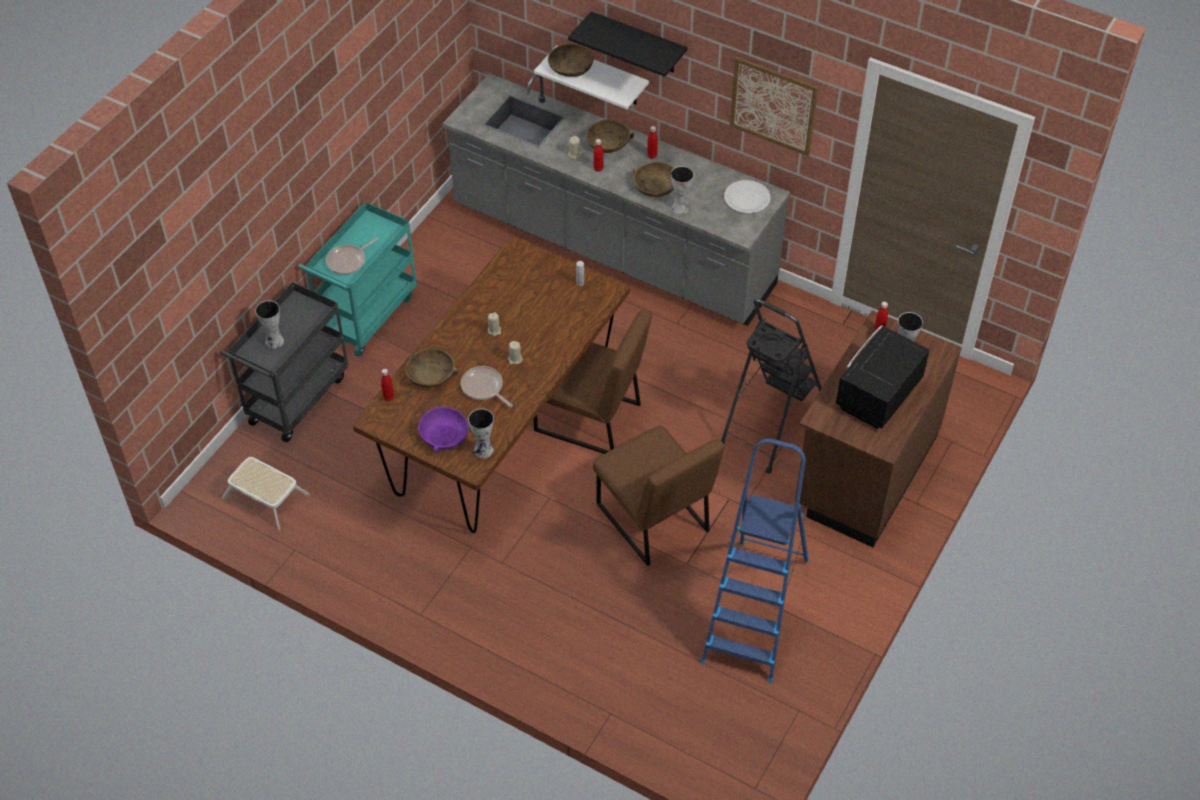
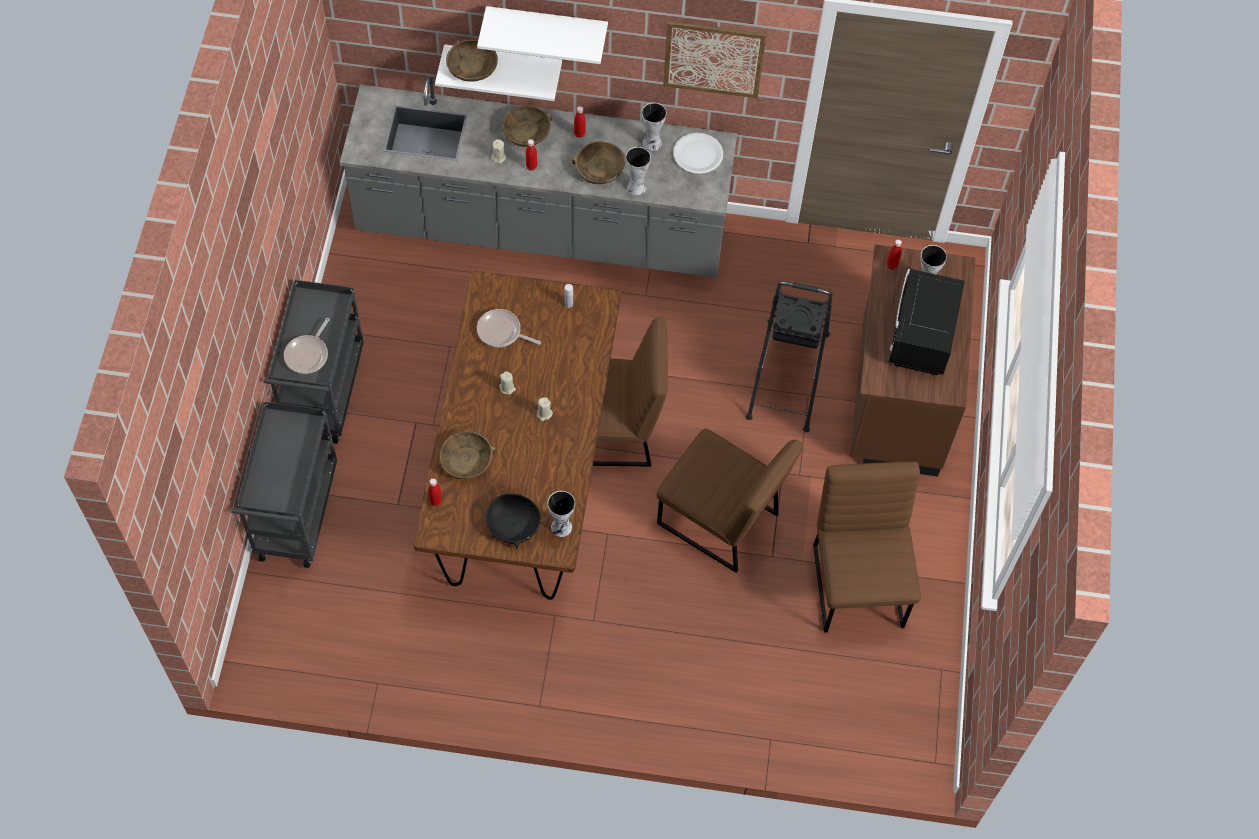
camera: 25 degrees left, 10 degrees up
(265, 497) = (317, 636): beige step ladder -> none
(273, 342) = (276, 476): vase -> vase (651, 144)
(367, 320) = (324, 398): turquoise cart -> grey cart
(444, 434) = (513, 524): purple bowl -> black bowl
(484, 388) = (528, 457): frying pan -> frying pan (501, 332)
(638, 43) = (547, 27): black shelf -> white shelf
(756, 610) = (858, 582): blue step ladder -> brown chair

